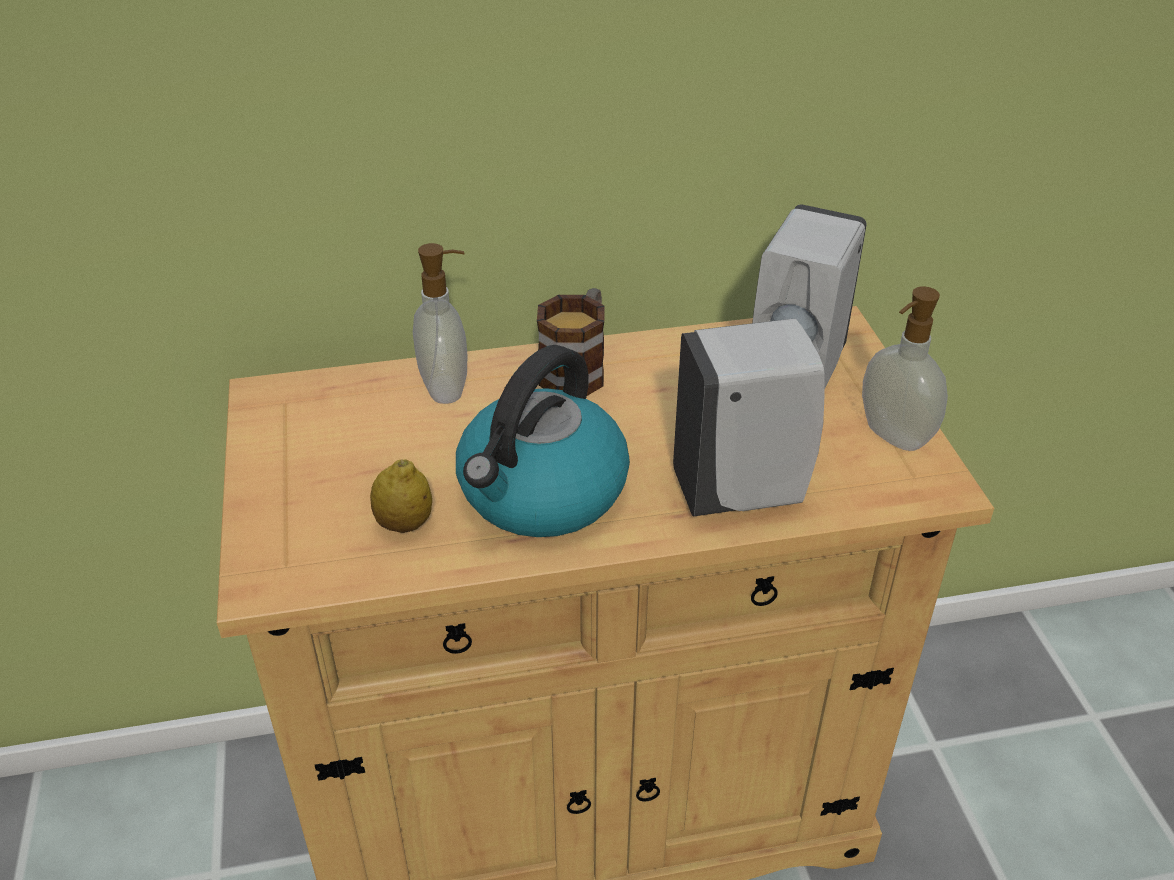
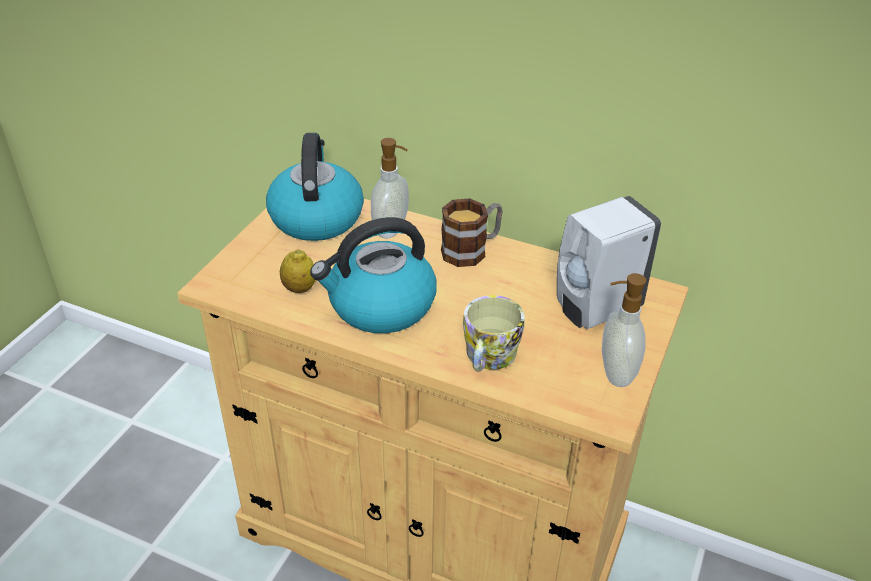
camera: 35 degrees right, 0 degrees up
(320, 417) = (316, 217): none -> kettle
(743, 491) = (488, 358): white soap dispenser -> mug

